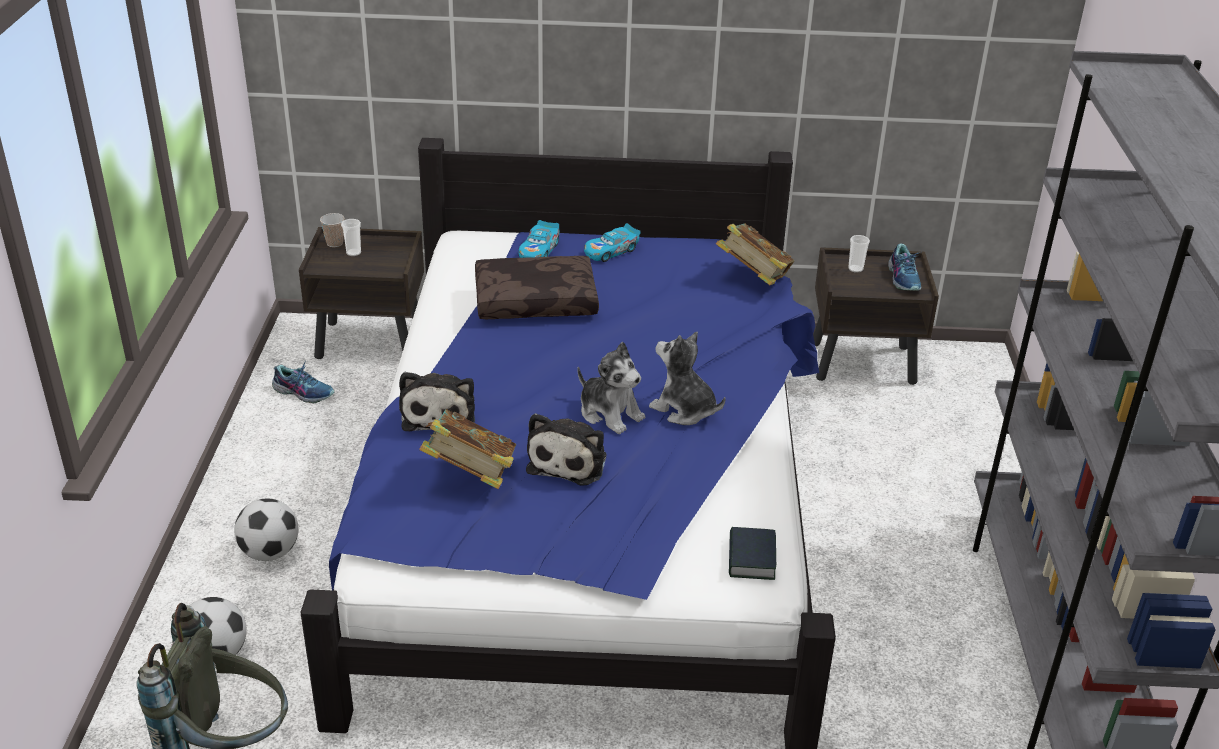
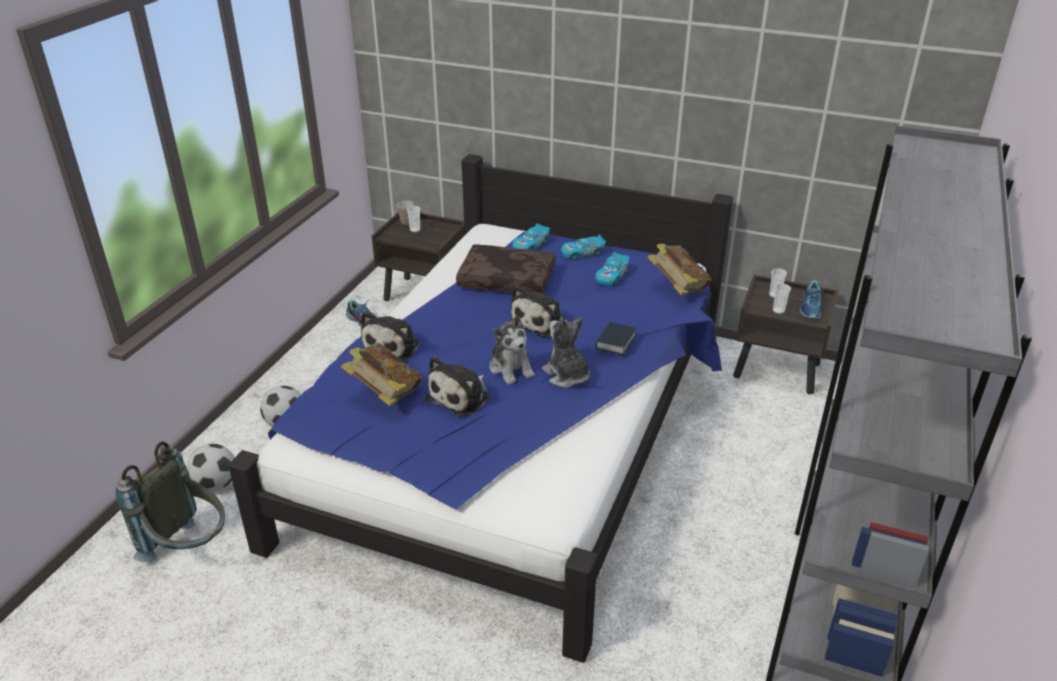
camera: 20 degrees right, 0 degrees up
(610, 348) = (539, 322): none -> plush toy
(666, 275) = (611, 276): none -> toy car
(751, 559) = (554, 497): book -> book (615, 342)
(869, 287) = (778, 310): none -> cup

